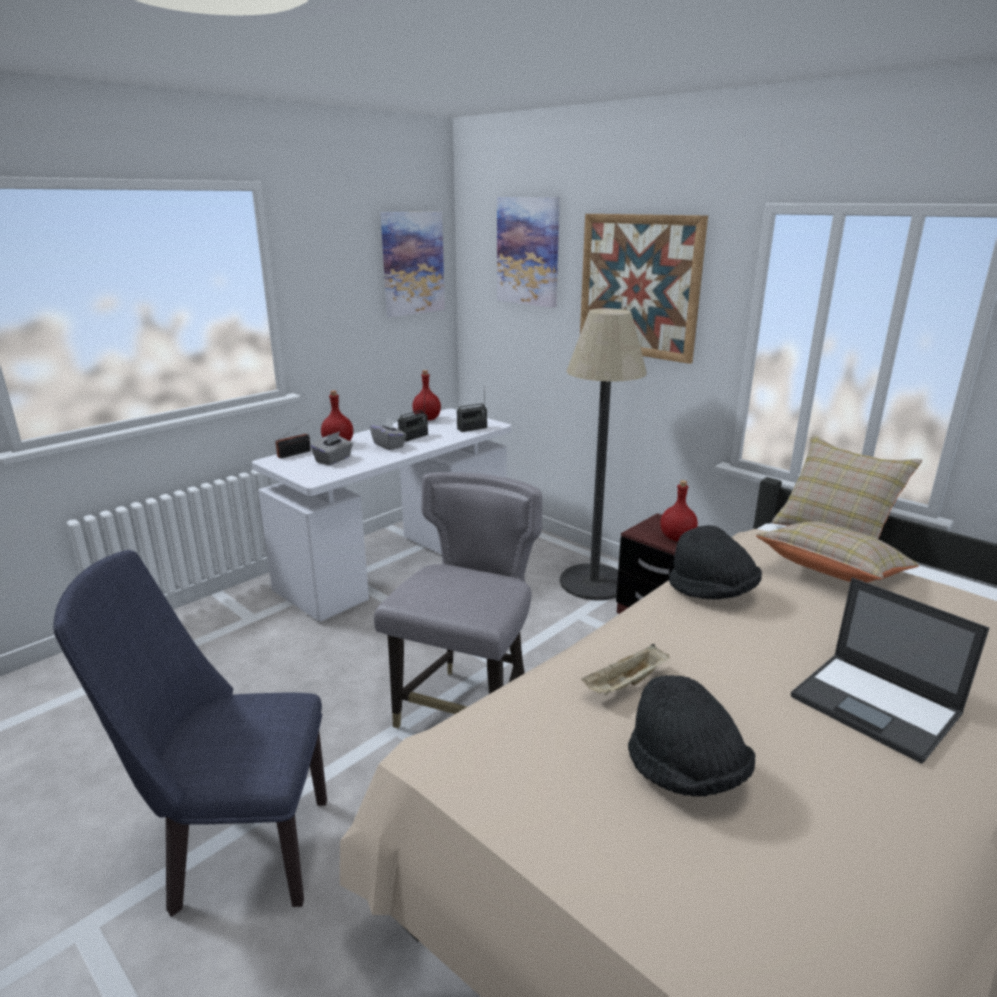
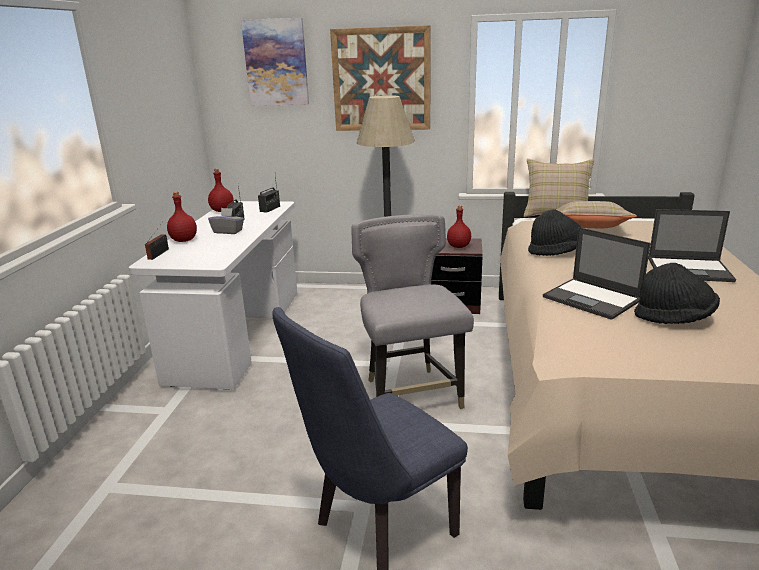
camera: 35 degrees left, 0 degrees up
(333, 460) = (202, 249): grey tissue box -> none
(412, 263) = (175, 79): picture -> none
(626, 685) = (593, 299): beige tray -> laptop

